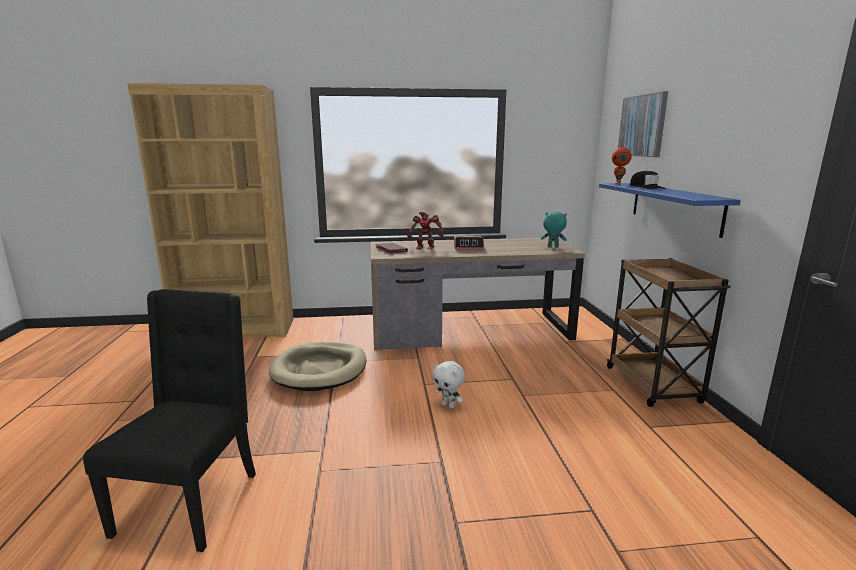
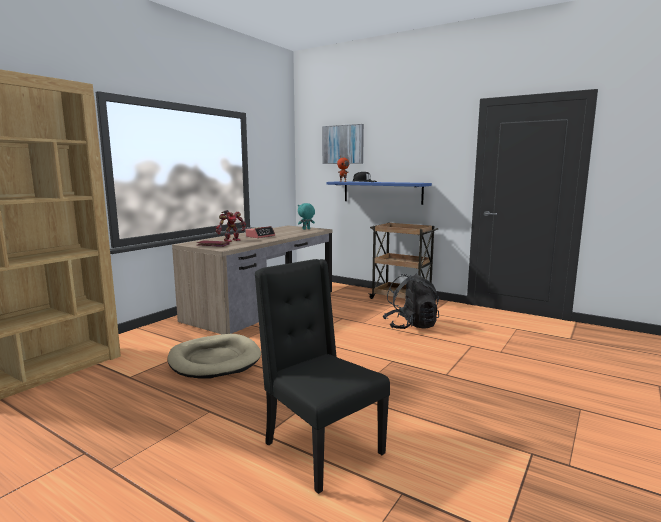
camera: 50 degrees left, 5 degrees down
(448, 405) = (340, 341): white plush toy -> none
(572, 430) = (410, 326): none -> black backpack

